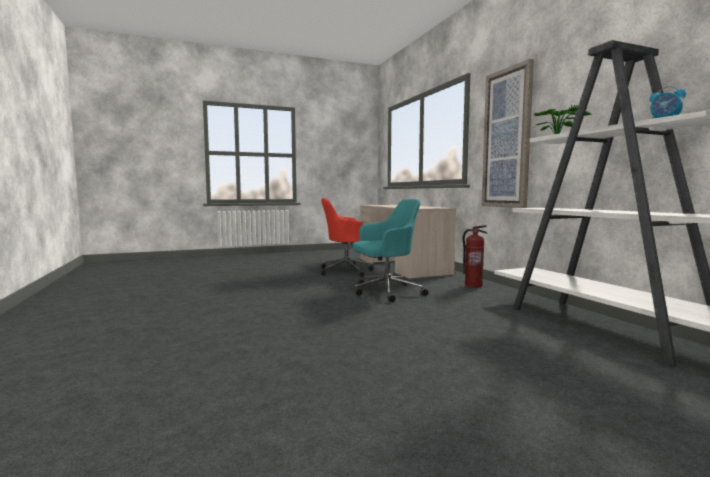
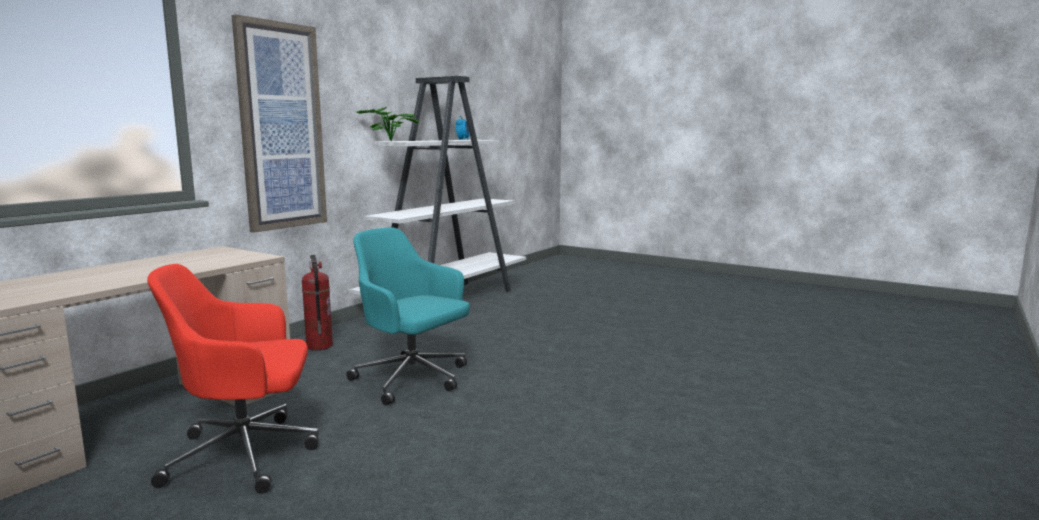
camera: 125 degrees left, 5 degrees up
(347, 271) = (247, 454): red office chair -> red office chair turned 120 degrees clockwise

